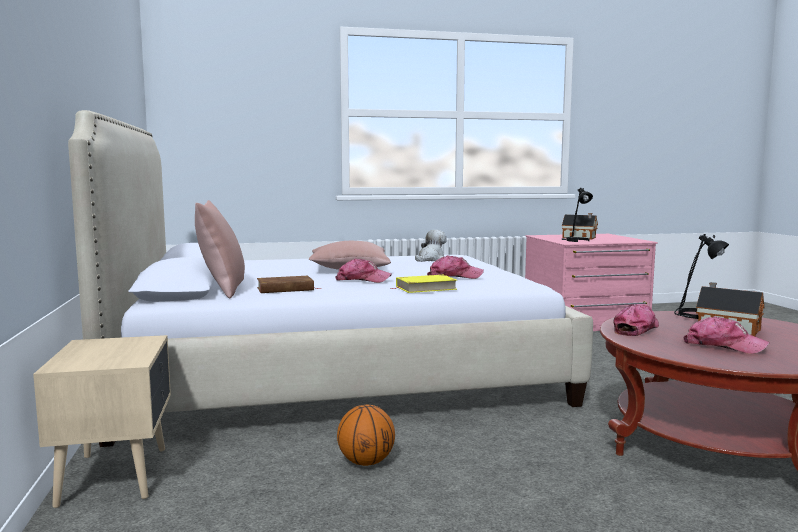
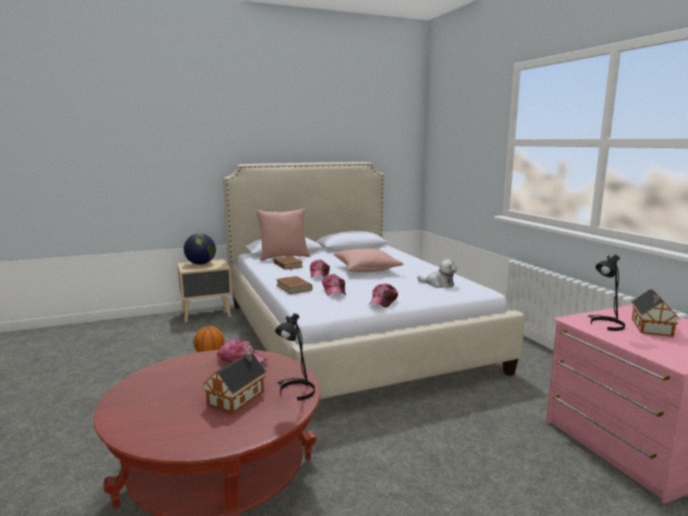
camera: 80 degrees right, 5 degrees up
(92, 353) = (201, 264): none -> globe
(425, 288) = (294, 287): yellow book -> brown book
(723, 346) = (181, 386): cap -> cap (383, 301)

